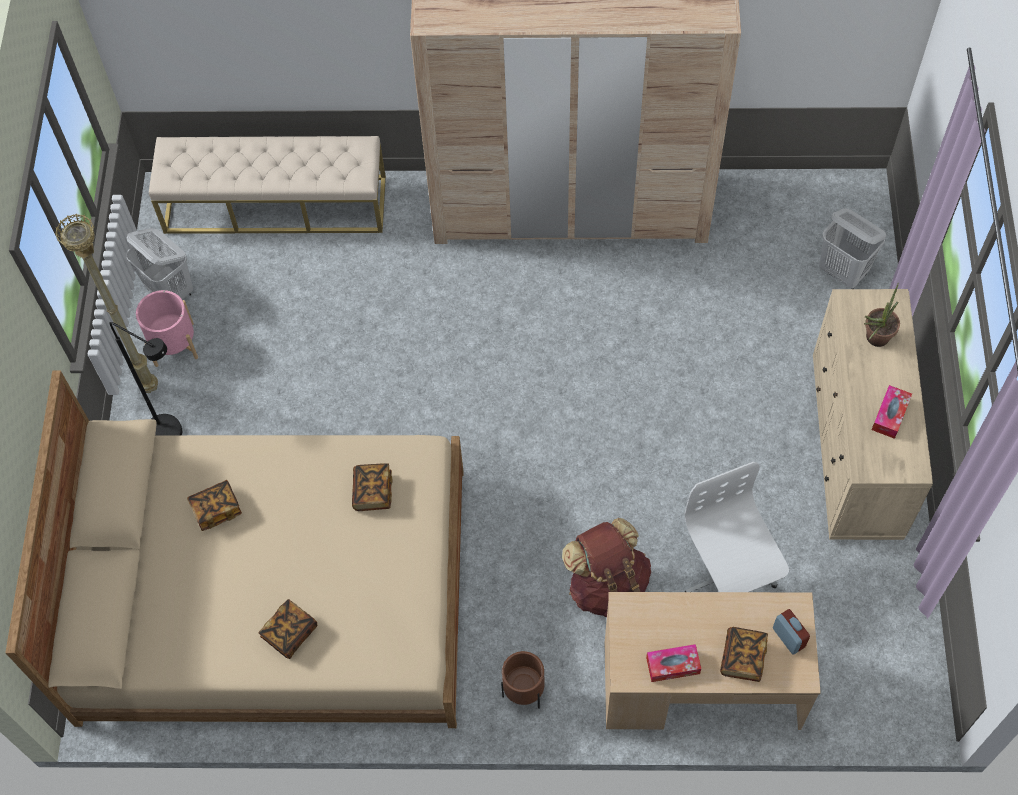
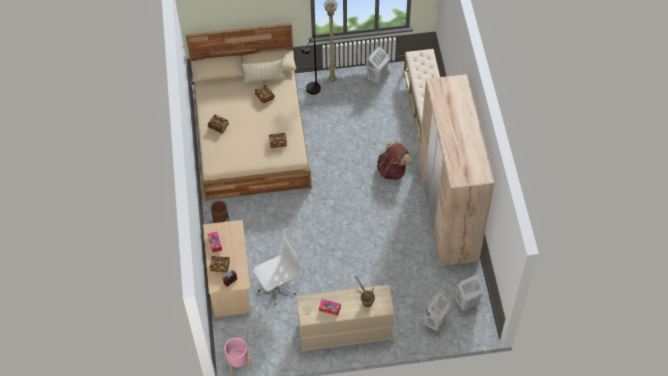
camera: 80 degrees right, 5 degrees down
(156, 505) = (264, 78): none -> beige pillow
(174, 344) = (353, 84): pink planter -> pink planter (238, 360)
(607, 585) = (268, 244): brown backpack -> brown backpack (392, 170)
(802, 209) = (466, 303): none -> white laundry basket

